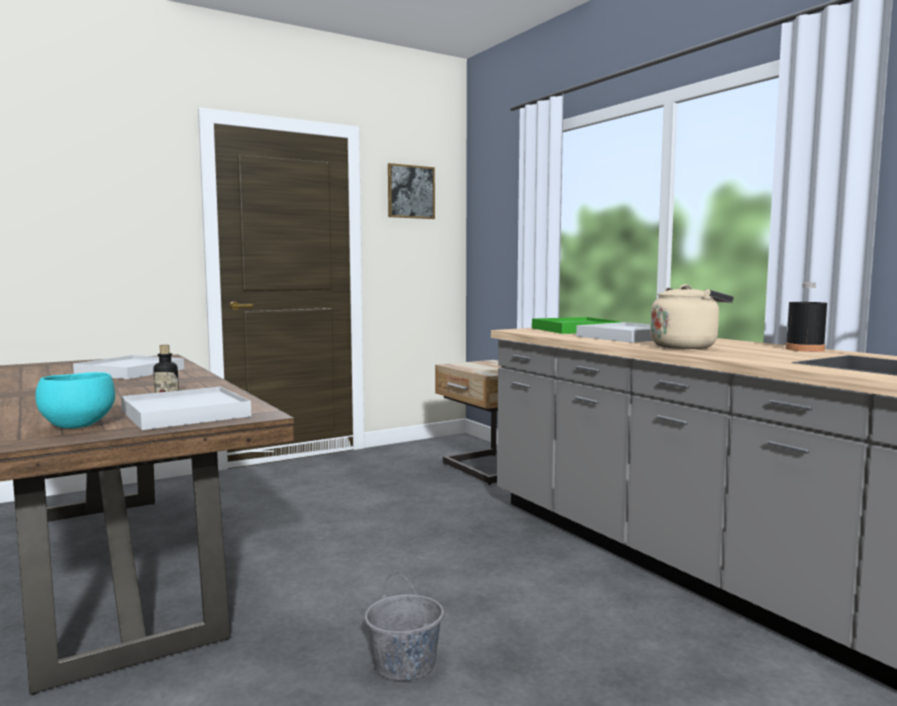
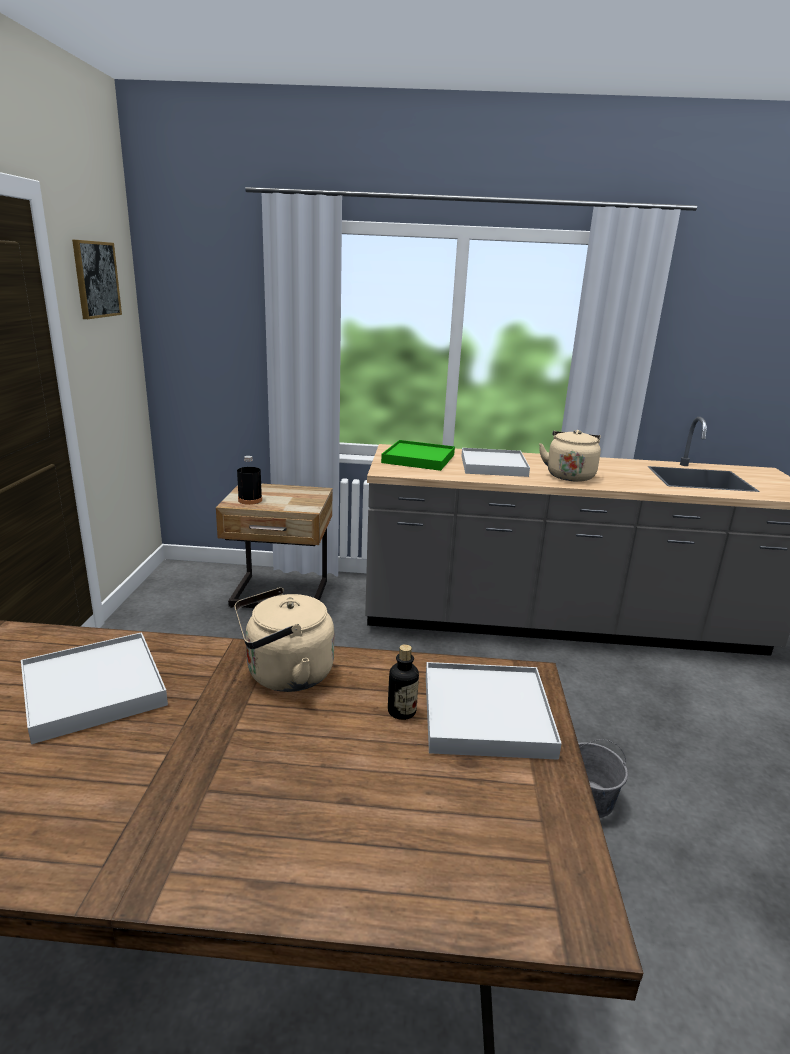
camera: 55 degrees left, 15 degrees up
(77, 425) = (497, 802): turquoise bowl -> none
(183, 385) = (284, 675): none -> beige kettle
(804, 349) = (613, 462): black bottle -> black bottle (250, 500)

